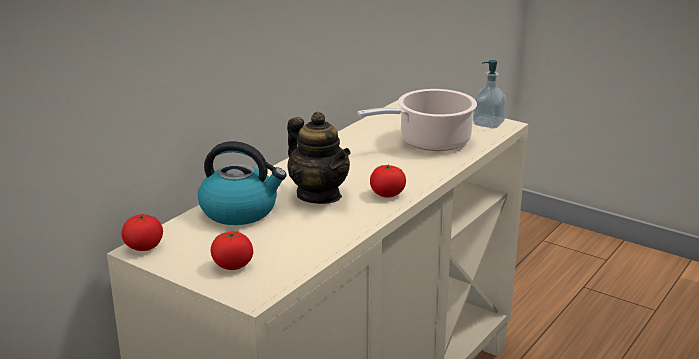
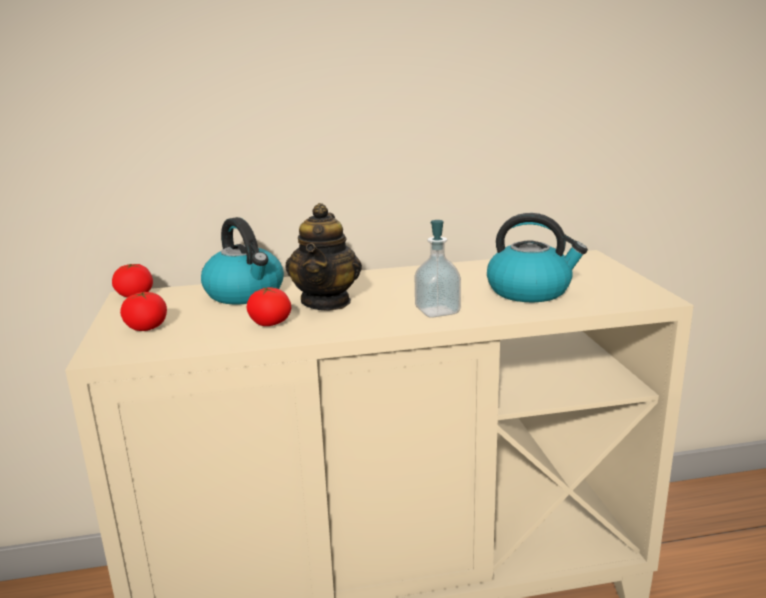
camera: 45 degrees right, 5 degrees down
(387, 194) = (384, 320): tomato -> tomato (270, 323)
(430, 142) = (530, 291): cooking pot -> kettle
(488, 123) = (637, 292): soap dispenser -> soap dispenser (437, 311)

